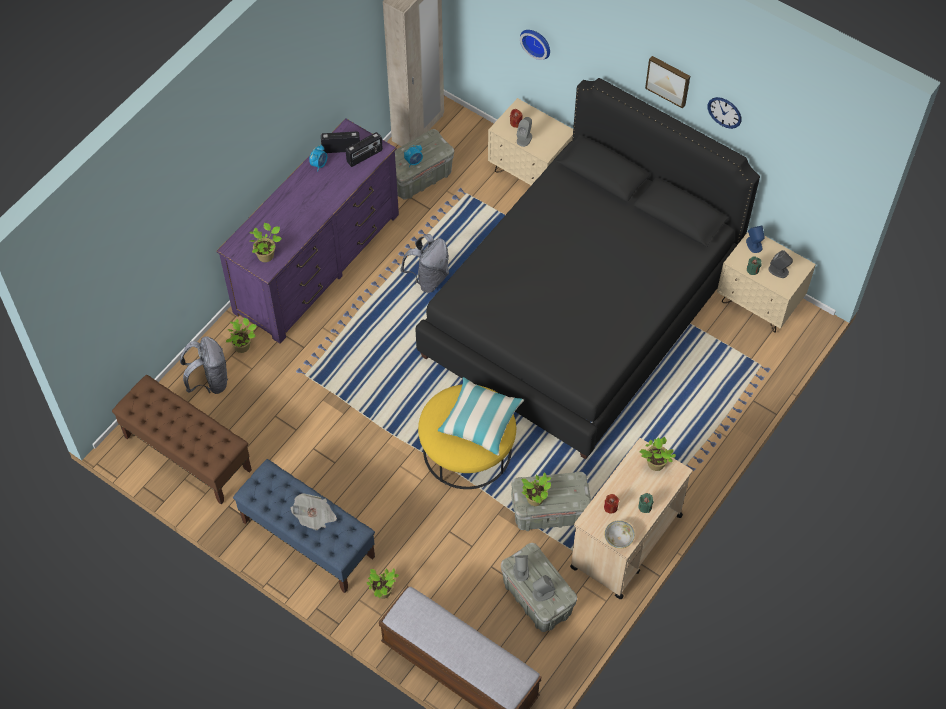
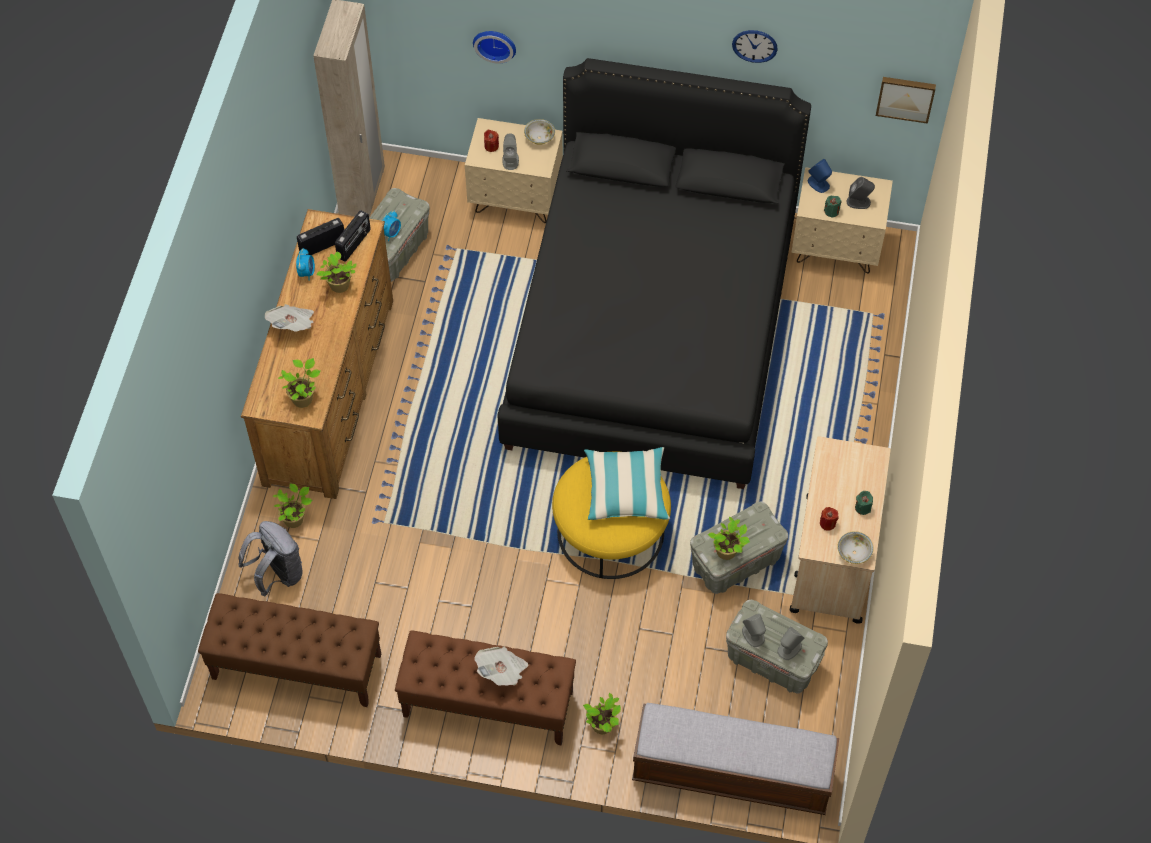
camera: 25 degrees left, 0 degrees up
(288, 199) = (293, 325): none -> newspaper
(308, 539) = (487, 704): blue bench -> brown bench
(317, 263) = (329, 391): purple dresser -> brown dresser
(428, 278) = (465, 359): grey backpack -> none
(555, 130) = (539, 138): none -> bowl
(655, 464) = (849, 458): potted plant -> potted plant (339, 286)
(668, 80) = (677, 32): picture -> picture (905, 97)

